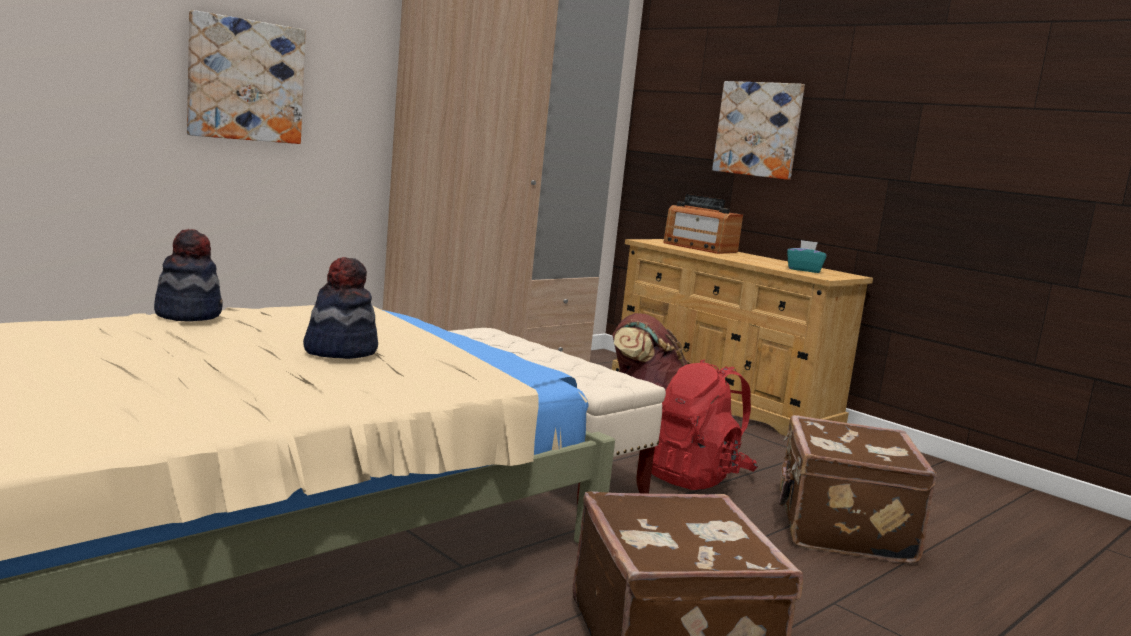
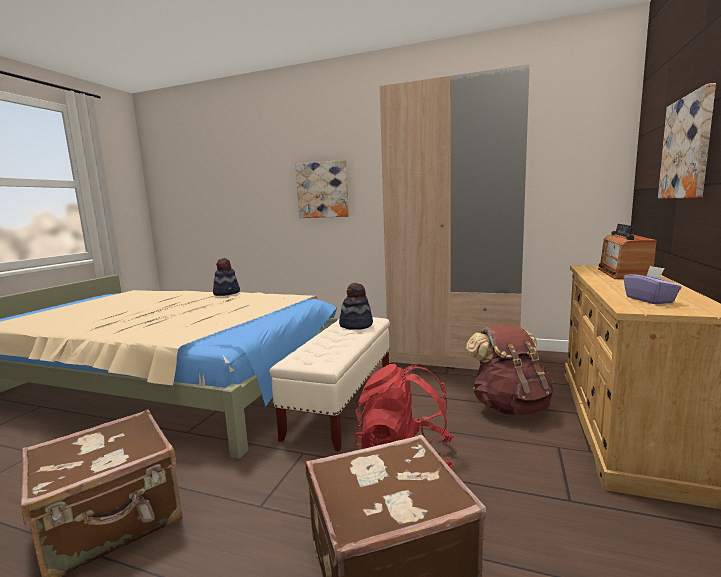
camera: 65 degrees right, 0 degrees up
(340, 350) = (198, 313): hat -> hat (356, 325)
(804, 270) = (649, 300): turquoise tissue box -> purple tissue box

